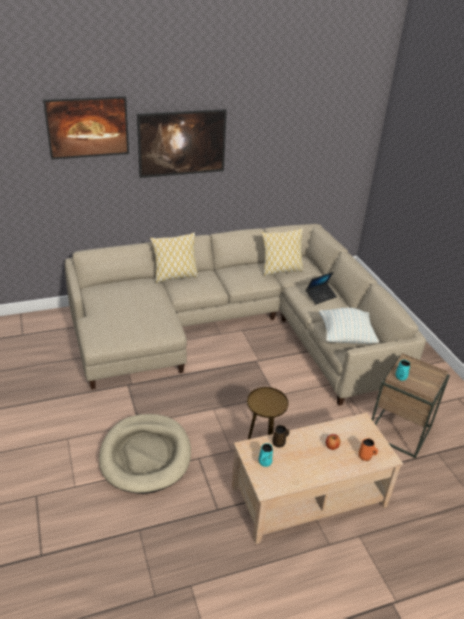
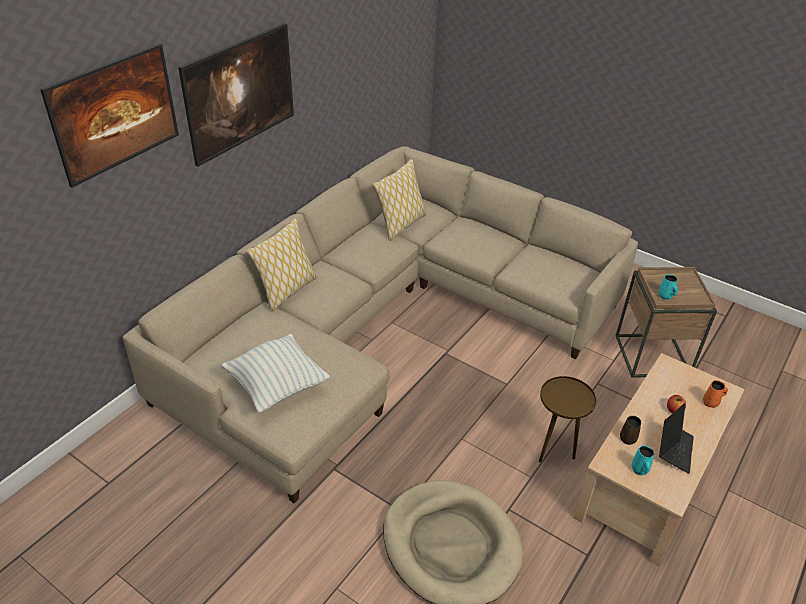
camera: 35 degrees left, 5 degrees up
(320, 296) = (477, 238): laptop -> laptop (674, 450)
(345, 337) = (551, 276): pillow -> pillow (277, 386)

